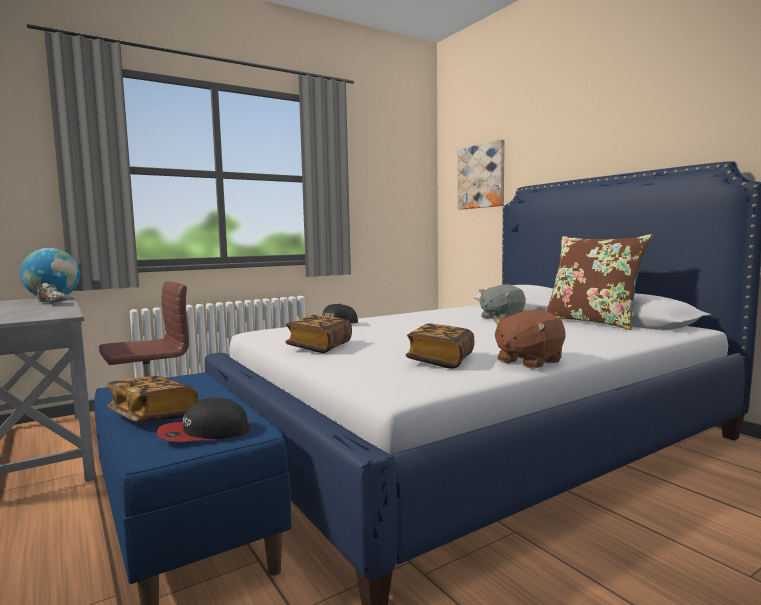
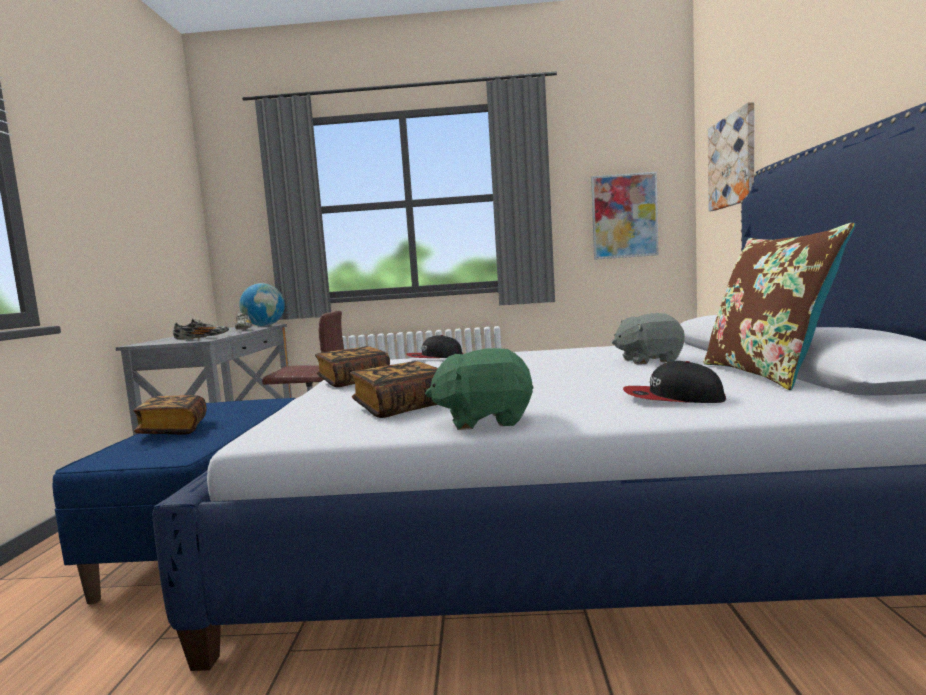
camera: 35 degrees right, 0 degrees up
(47, 314) = (202, 338): none -> shoe
(204, 434) = (157, 451): cap -> cap (672, 398)
(394, 206) = (624, 216): none -> picture
(528, 361) = (484, 420): brown plush toy -> green plush toy

